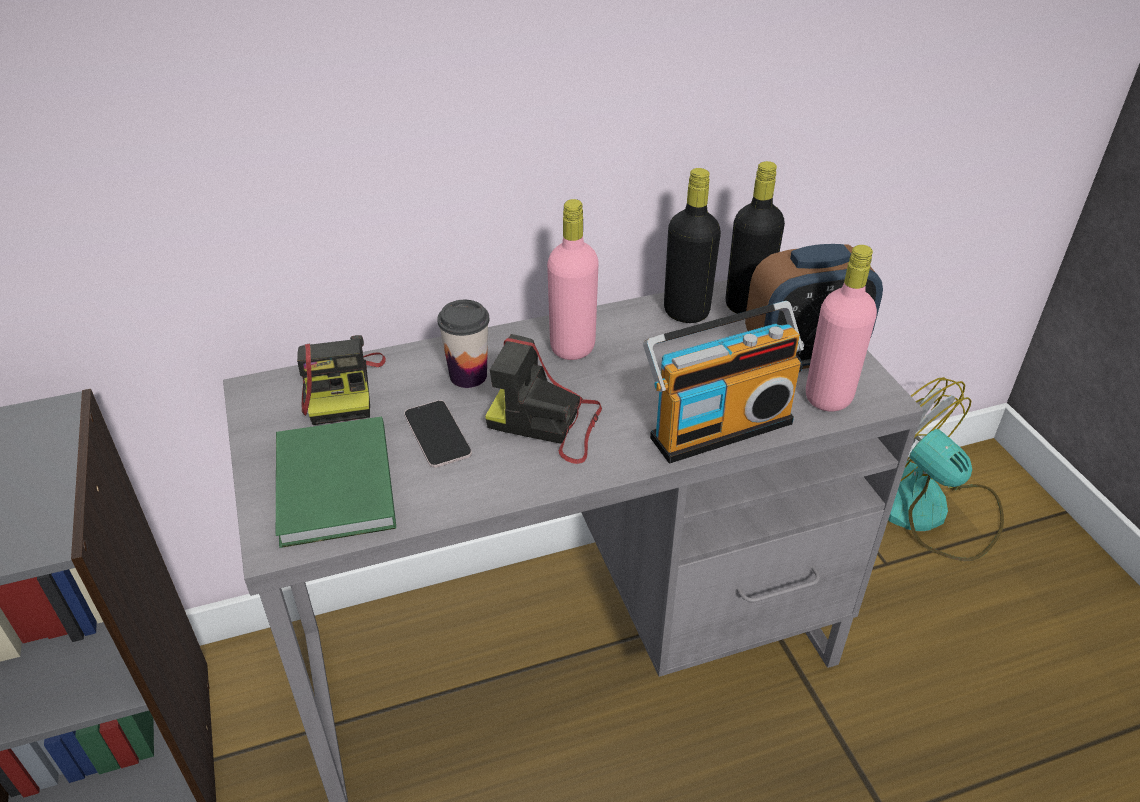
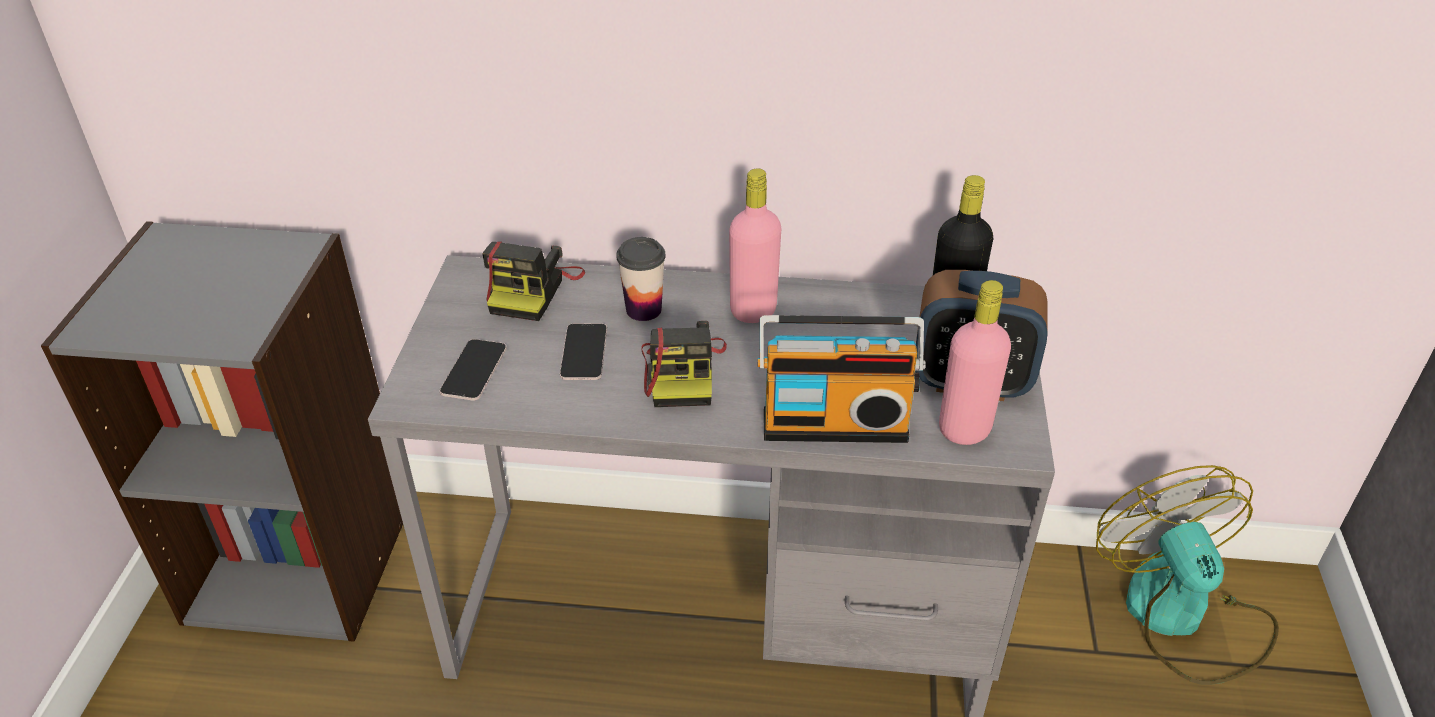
camera: 25 degrees right, 0 degrees up
(333, 488) = (474, 370): green book -> phone
(548, 423) = (683, 372): camera -> camera turned 135 degrees counterclockwise
(686, 312) = (885, 308): black bottle -> none

